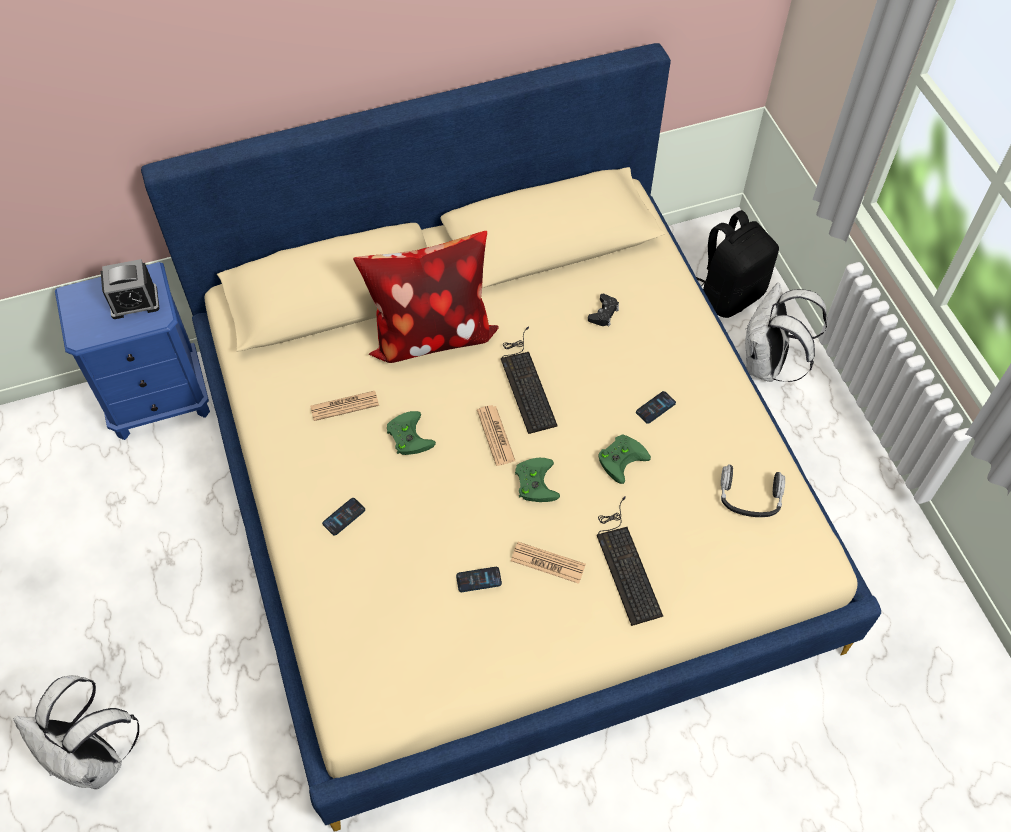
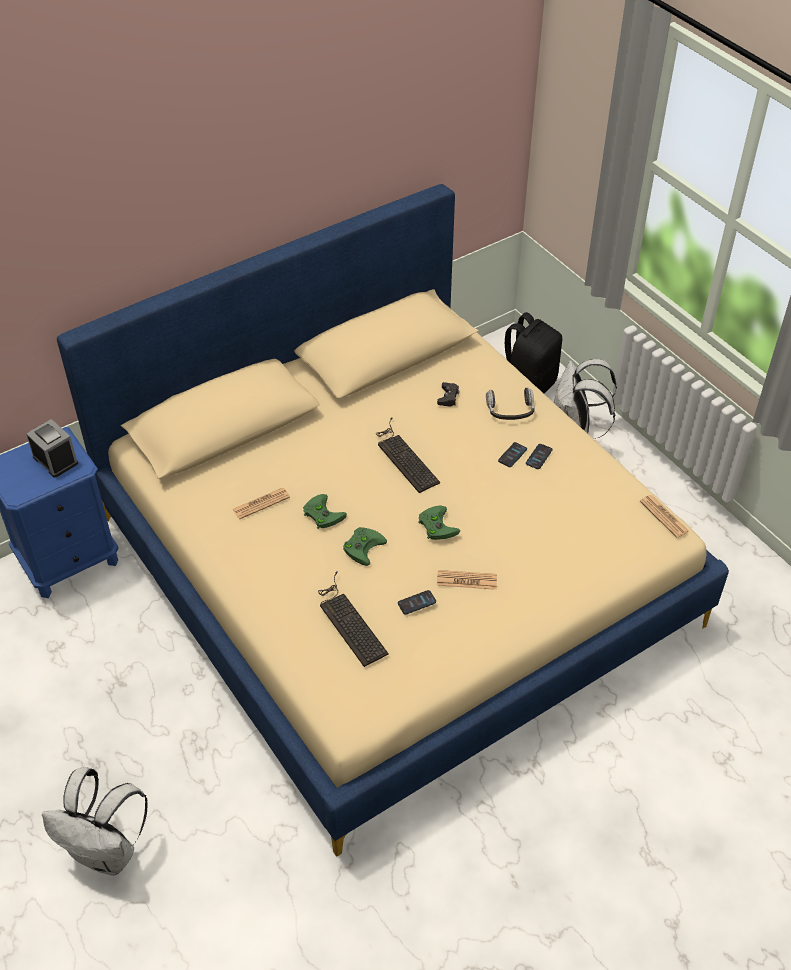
camera: 15 degrees left, 10 degrees down
(134, 302) = (55, 460): alarm clock -> alarm clock turned 105 degrees counterclockwise
(344, 517) = (290, 583): phone -> phone (539, 457)
(430, 333) = (313, 438): pillow -> none
(496, 435) = (393, 499): newspaper -> newspaper (664, 516)
(621, 457) = (498, 495): green game controller -> green game controller (363, 546)
(626, 563) = (528, 567): keyboard -> keyboard (349, 621)
(750, 497) = (606, 502): headphones -> headphones (510, 410)

